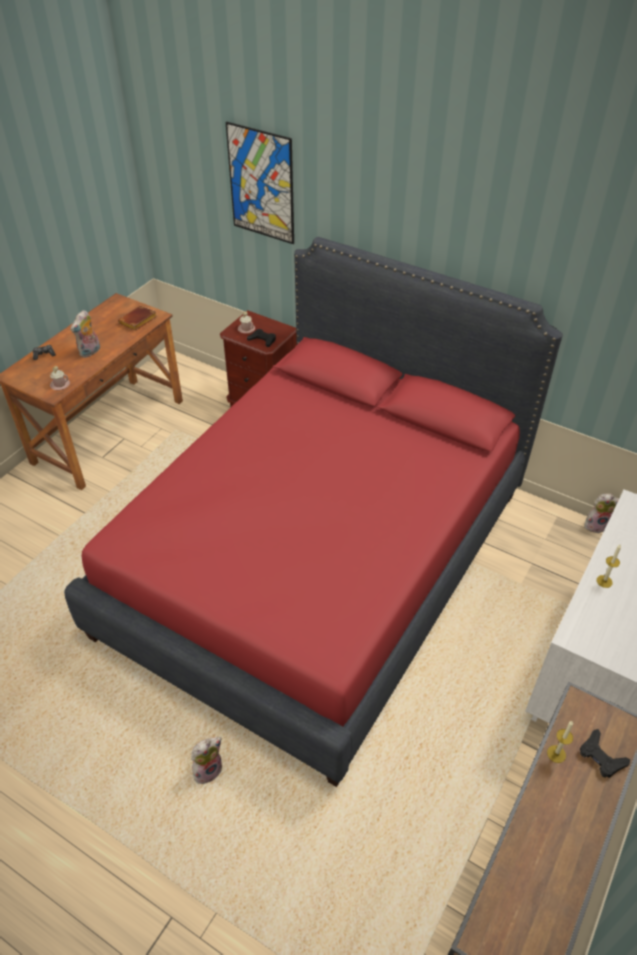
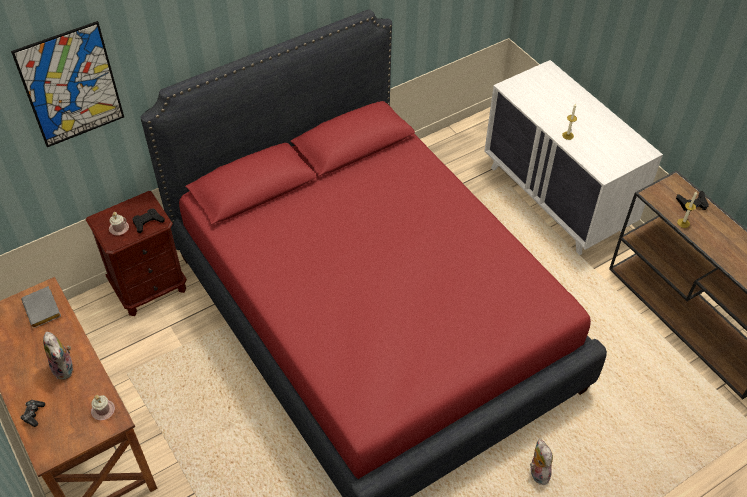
camera: 65 degrees left, 5 degrees up
(138, 322) = (44, 310): brown book -> grey book
(596, 525) = (438, 135): plush toy -> none

